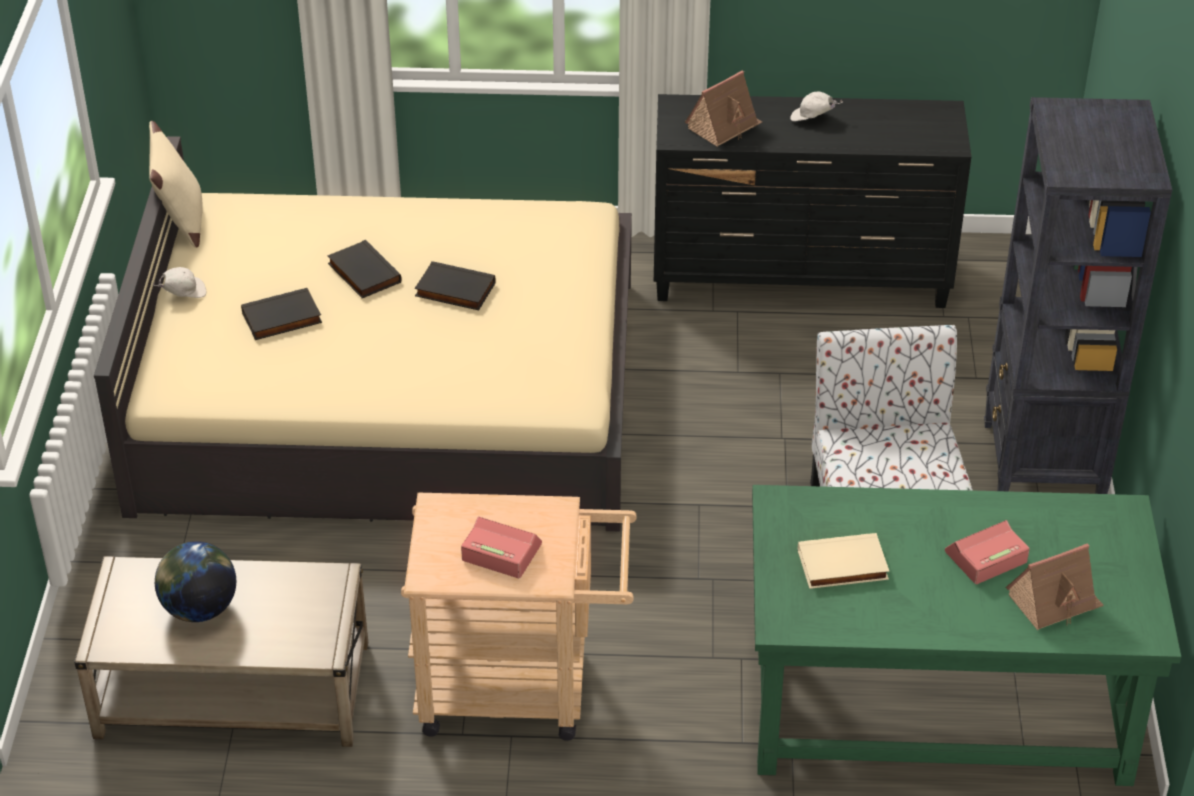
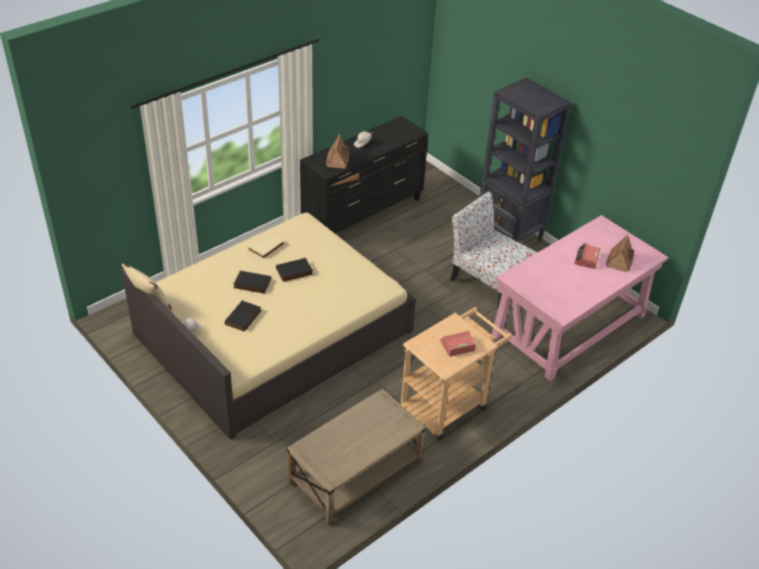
camera: 45 degrees left, 0 degrees up
(199, 608) = (348, 441): globe -> none
(842, 566) = (554, 286): beige book -> beige book (267, 247)
(937, 703) = (569, 325): green desk -> pink desk

